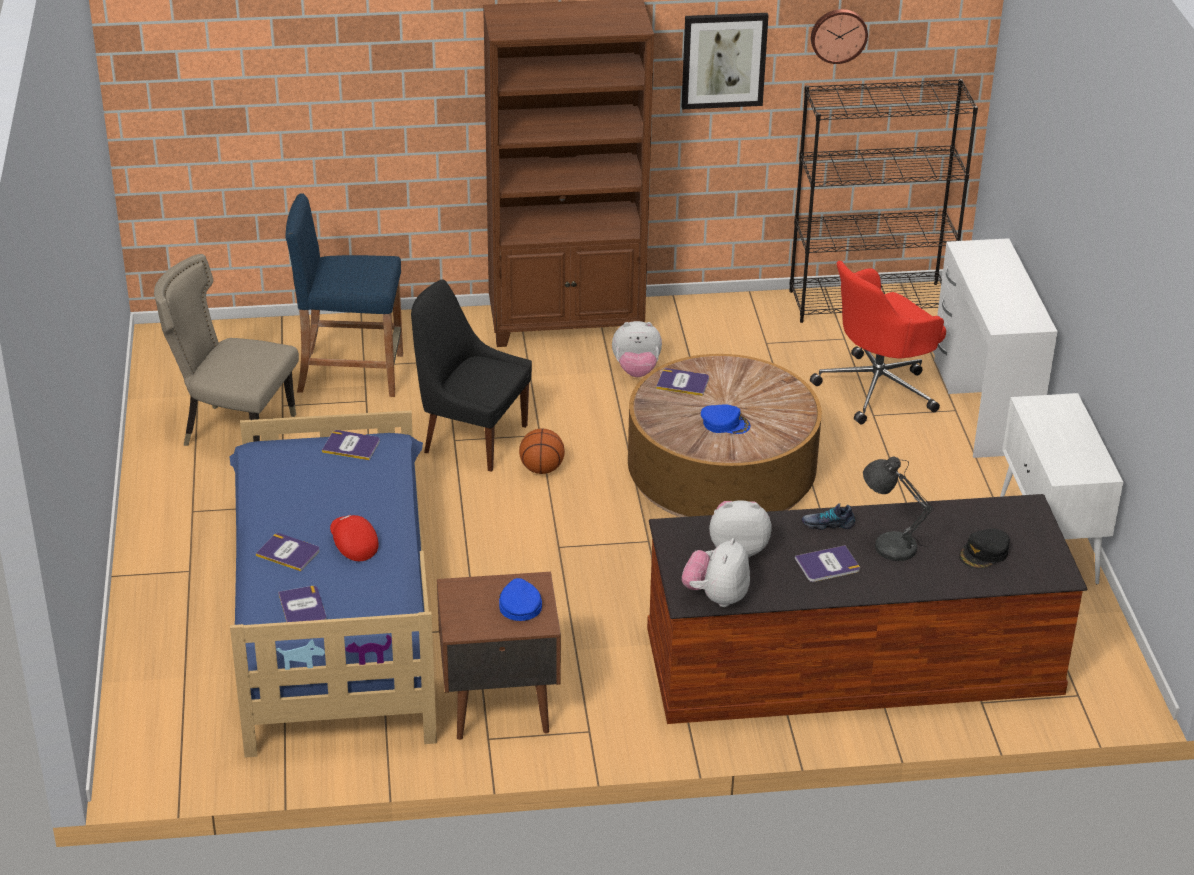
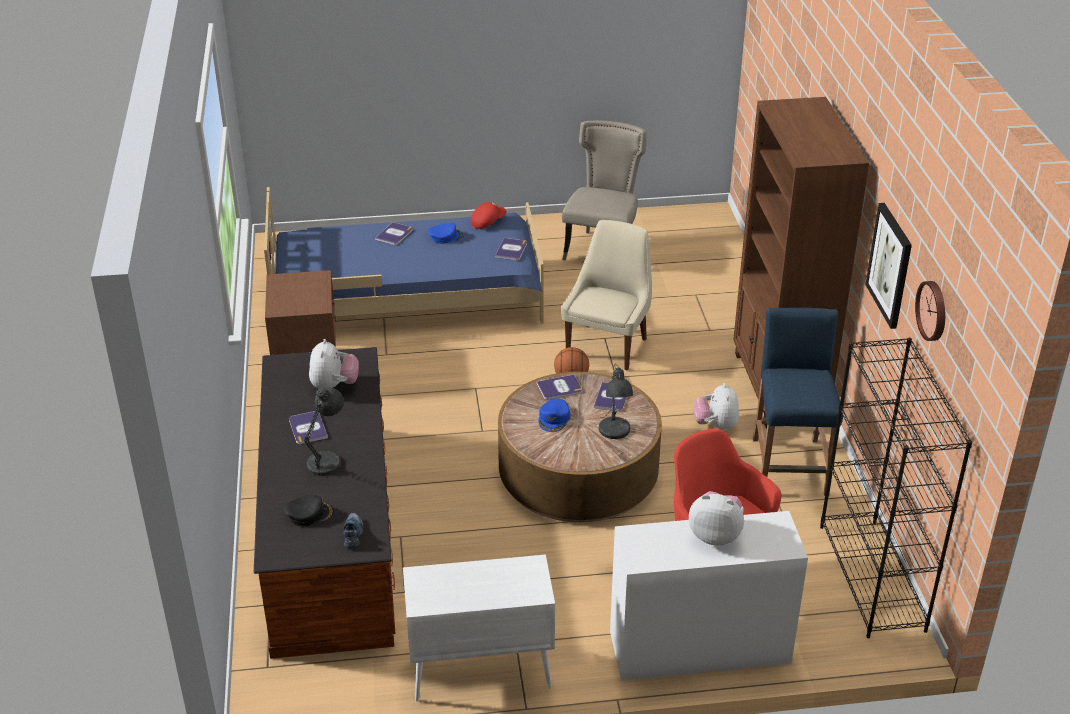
camera: 90 degrees right, 0 degrees up
(302, 608) = (338, 242): book -> book (559, 388)
(350, 373) = (684, 289): blue stool -> blue stool (789, 466)
(353, 546) = (399, 256): red cap -> red cap (488, 222)
(471, 438) = (608, 345): black chair -> beige chair
(519, 605) = (297, 301): blue cap -> blue cap (446, 236)
(716, 597) = (279, 375): plush toy -> plush toy (715, 535)
(746, 384) = (614, 432): none -> grey table lamp
(827, 524) = (359, 431): shoe -> shoe (353, 533)
(984, 553) = (309, 514): black cap -> black cap turned 120 degrees clockwise

